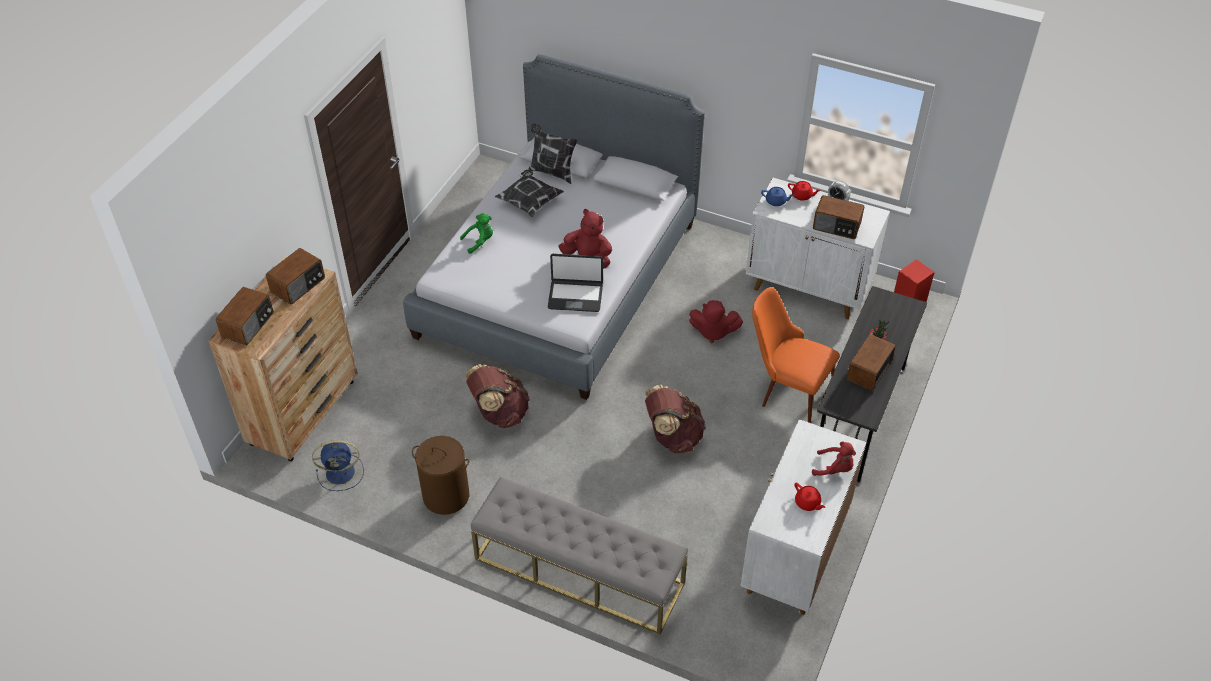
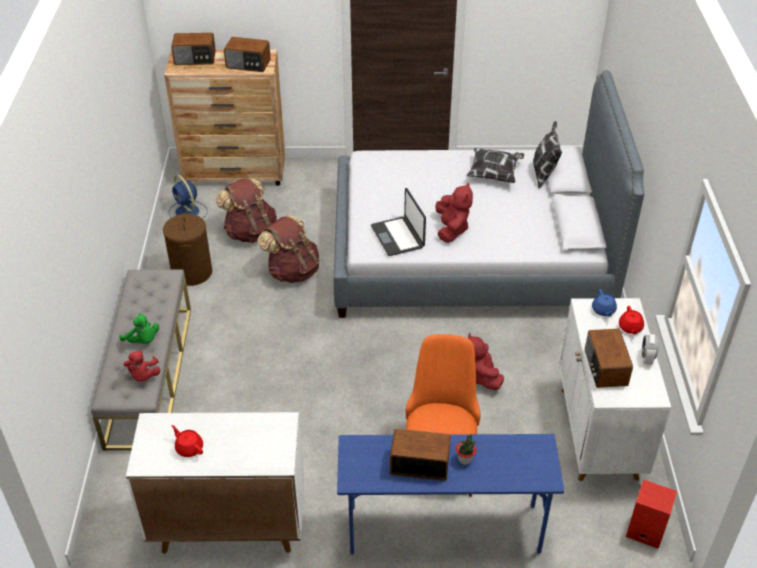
camera: 65 degrees right, 5 degrees down
(479, 242) = (423, 164): green plush toy -> green plush toy (142, 341)
(672, 437) = (329, 388): brown backpack -> brown backpack (250, 232)
(807, 503) = (189, 448): red teapot -> red teapot turned 105 degrees clockwise
(834, 468) = (244, 457): red plush toy -> red plush toy (143, 376)
(860, 416) = (443, 530): grey desk -> blue desk

